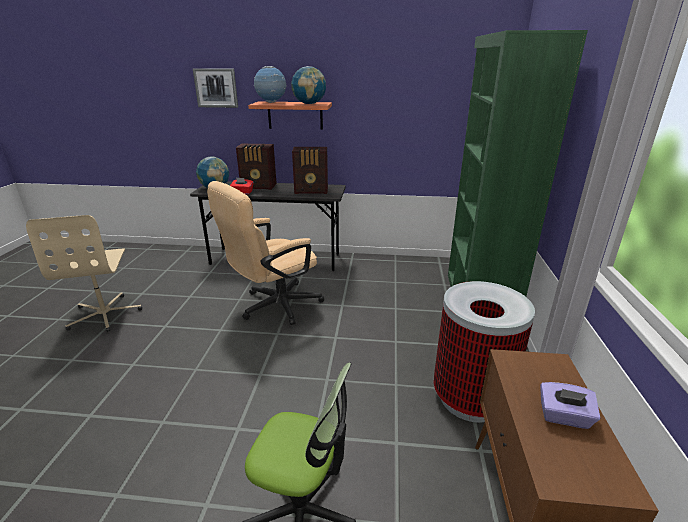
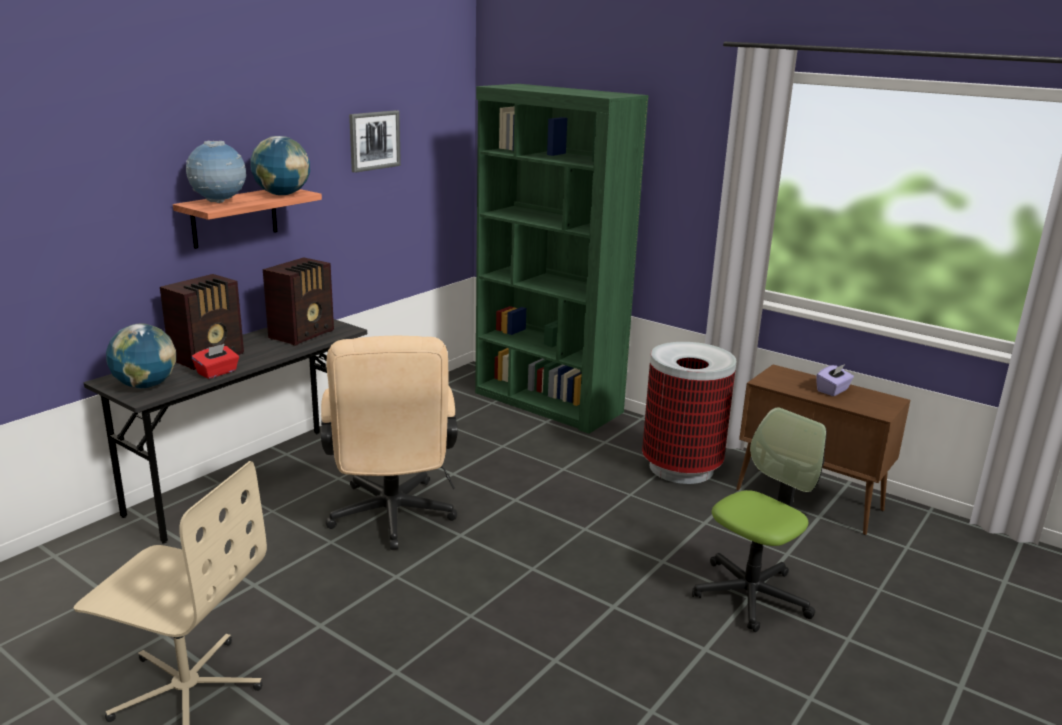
camera: 60 degrees left, 5 degrees down
(216, 88) = (92, 191): picture -> picture (374, 140)

